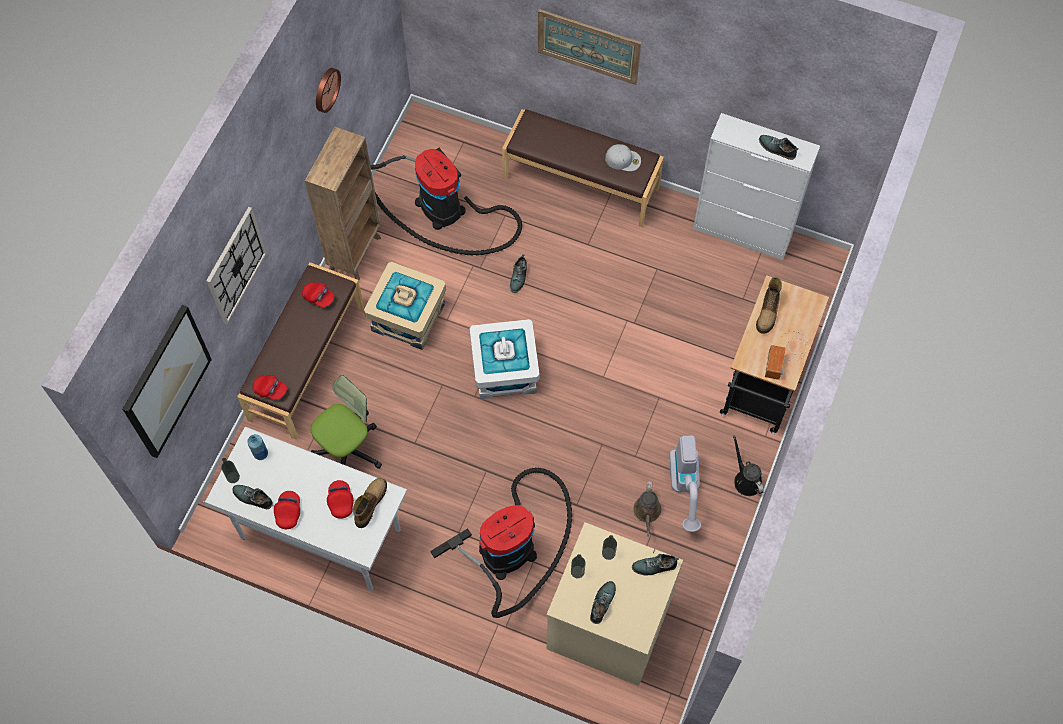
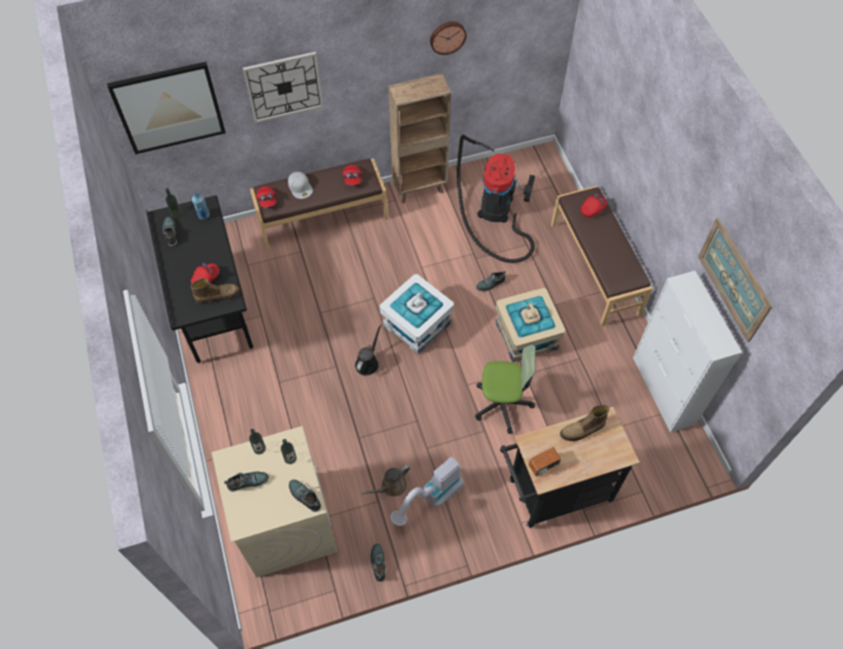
camera: 50 degrees right, 5 degrees down
(288, 512) = (175, 257): red cap -> red cap (592, 209)
(320, 535) = (213, 309): white desk -> black desk
(348, 450) = (283, 281): office chair -> office chair (502, 404)
(408, 317) = (403, 246): beige storage box -> beige storage box (526, 335)
(512, 548) = (294, 422): vacuum cleaner -> none
(588, 46) = (647, 151): picture -> picture (734, 279)
(623, 159) = (622, 265): white cap -> white cap (300, 187)
(746, 480) = (474, 535): black watering can -> black watering can (368, 363)
(777, 149) = (706, 326): shoe -> shoe (378, 563)

